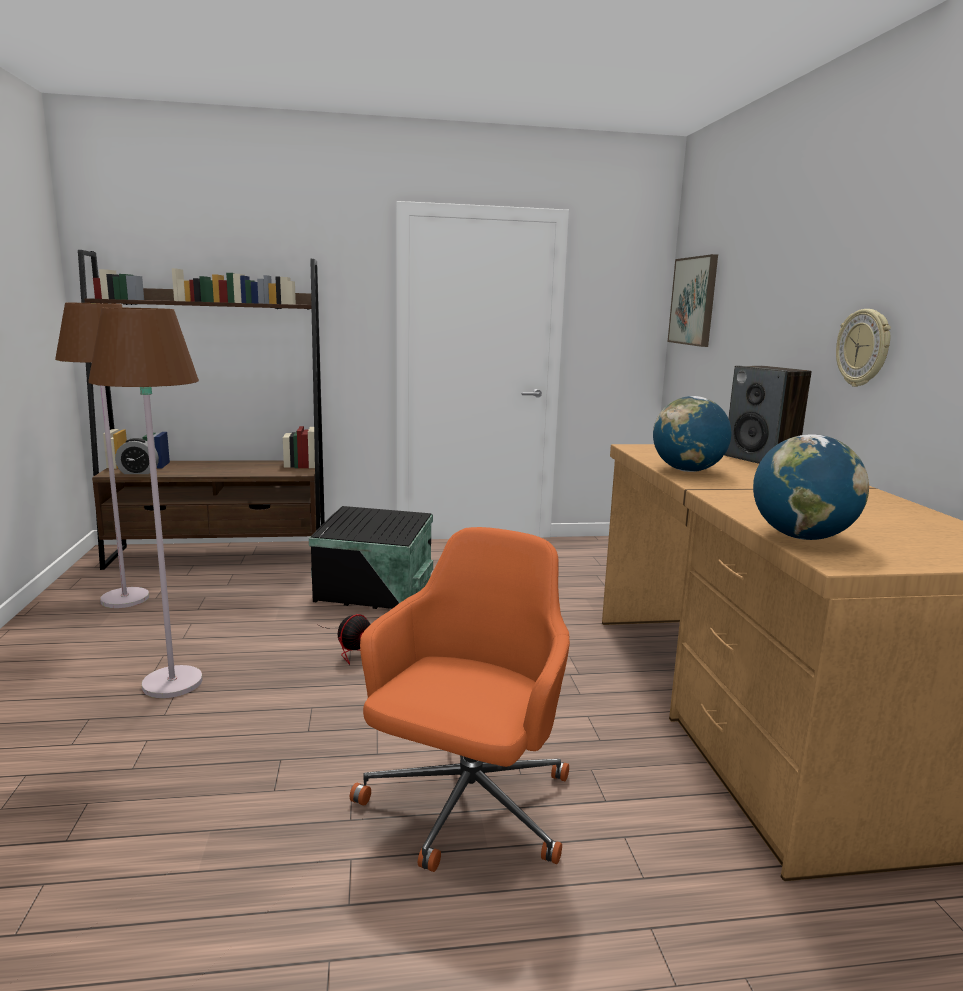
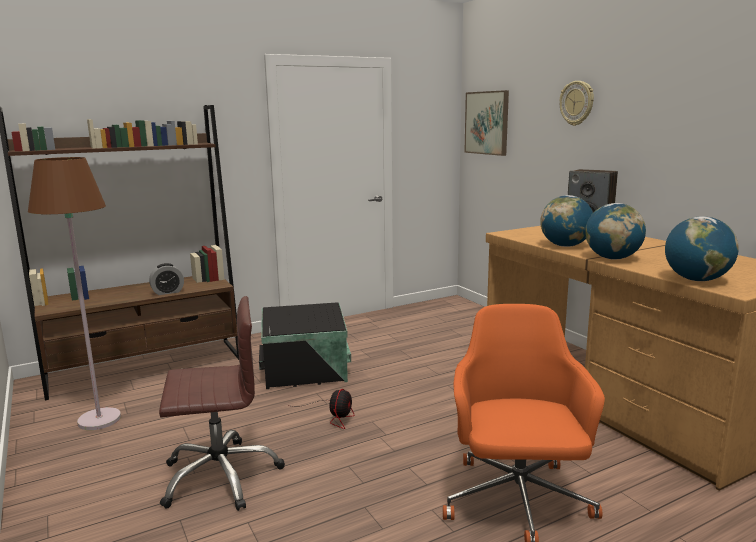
camera: 20 degrees left, 0 degrees up
(138, 472) = (73, 305): alarm clock -> alarm clock (168, 292)
(172, 683) = (220, 476): brown floor lamp -> brown office chair
(725, 493) = (612, 258): none -> globe
(864, 348) = (654, 155): wall clock -> wall clock (577, 103)

